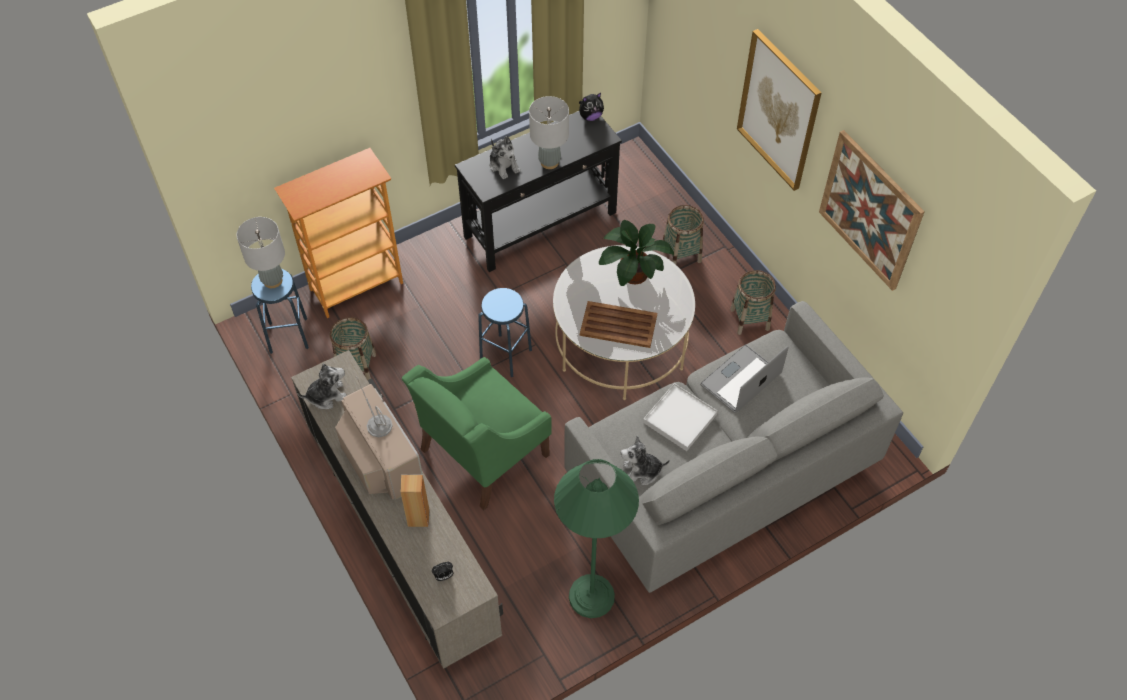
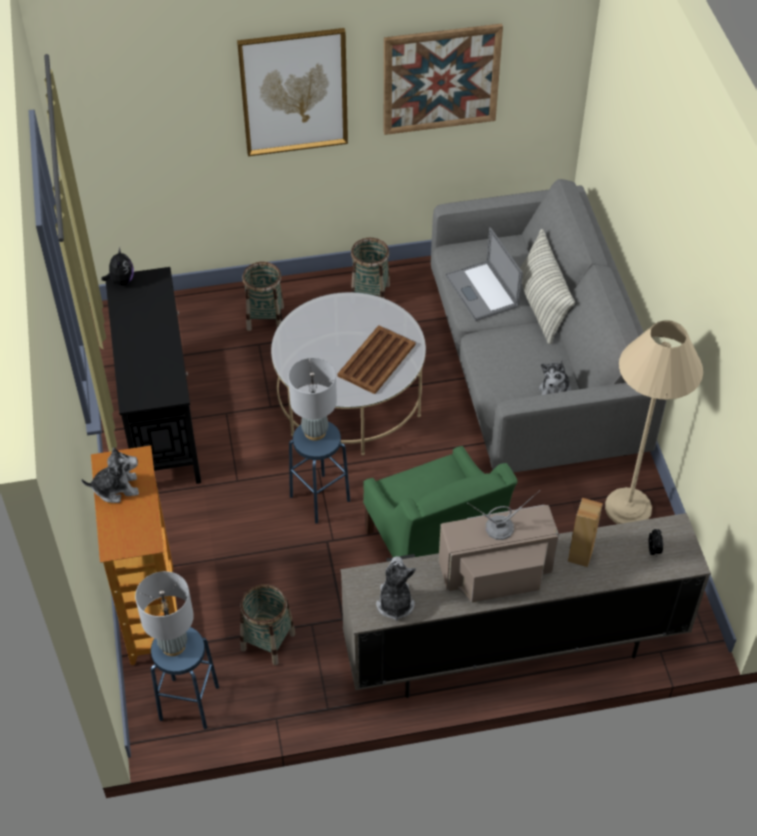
camera: 70 degrees left, 5 degrees down
(504, 165) = (147, 370): plush toy -> plush toy (116, 488)
(549, 162) = (166, 331): grey table lamp -> grey table lamp (315, 431)
(591, 596) = (628, 508): green floor lamp -> beige floor lamp
(631, 273) = (317, 331): potted plant -> none
(679, 418) = (507, 347): white tray -> none
(747, 433) = (542, 305): none -> pillow

